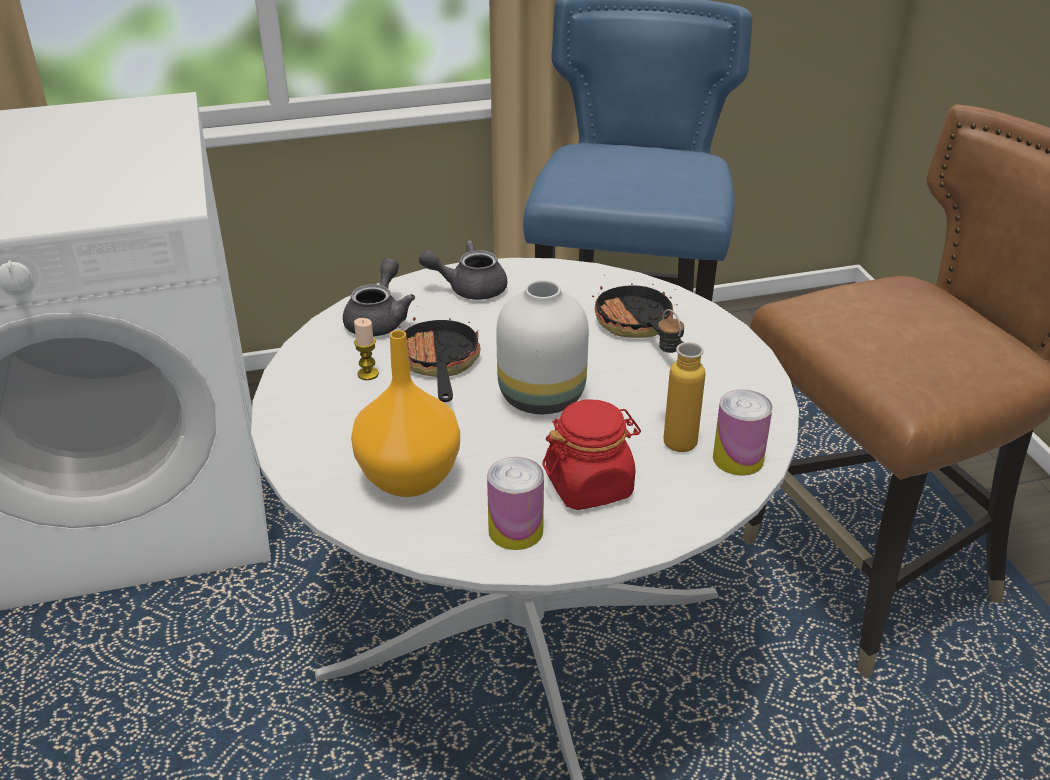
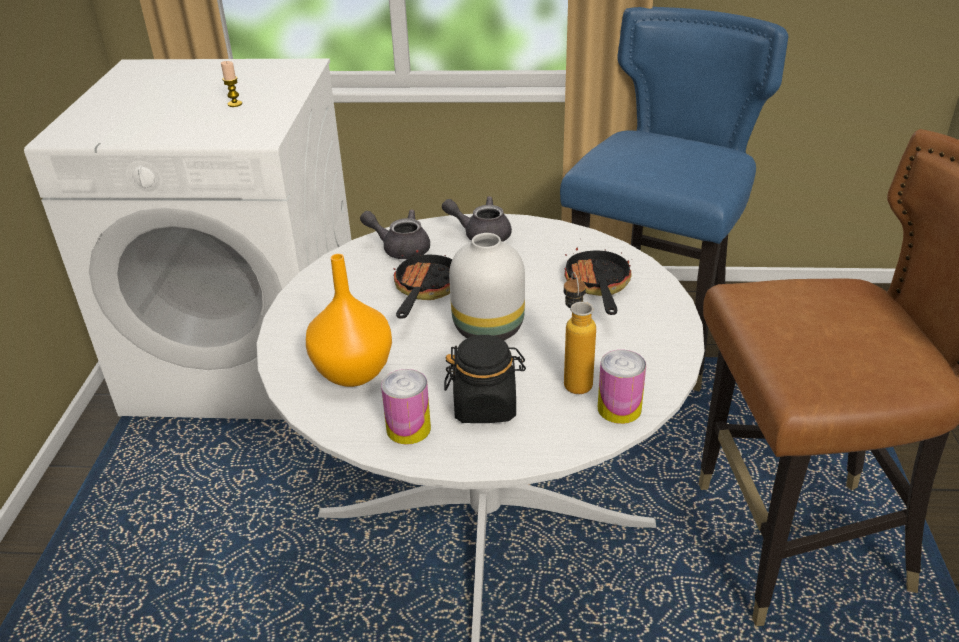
camera: 20 degrees right, 0 degrees up
(368, 374) = (368, 288): candle -> candle (235, 104)
(379, 319) = (400, 248): grey teapot -> grey teapot turned 105 degrees counterclockwise
(589, 486) = (485, 406): red jar -> black jar

